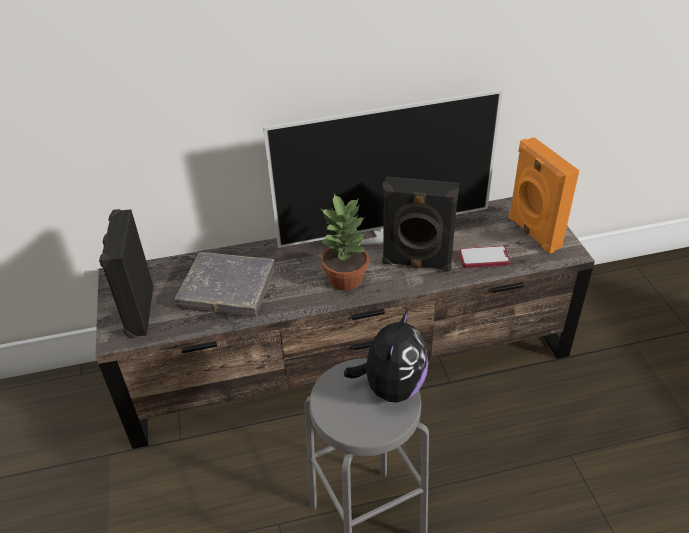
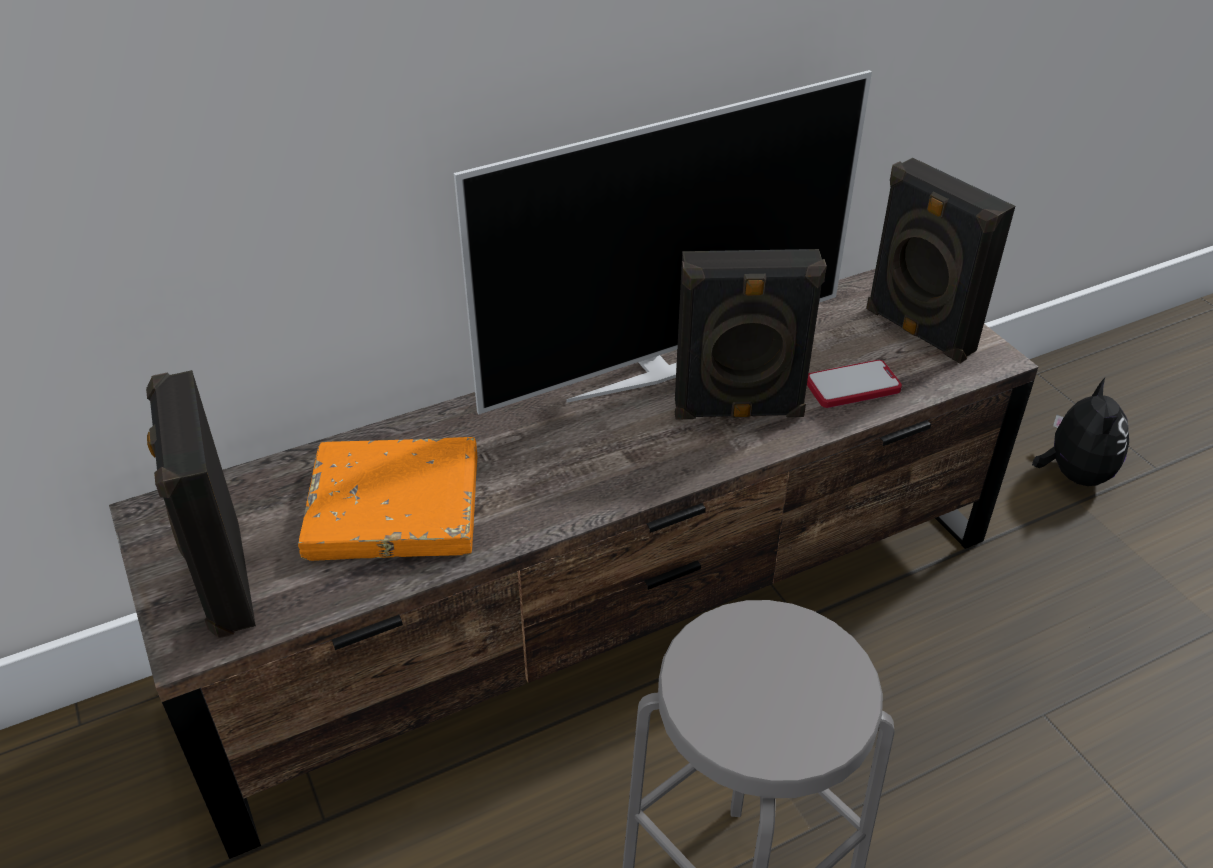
camera: 15 degrees left, 0 degrees up
(227, 289) = (394, 507): grey book -> orange book
(346, 278) = (618, 456): potted plant -> none
(391, 387) = (811, 650): plush toy -> plush toy (1073, 474)
(532, 233) = (917, 332): orange speaker -> black speaker

